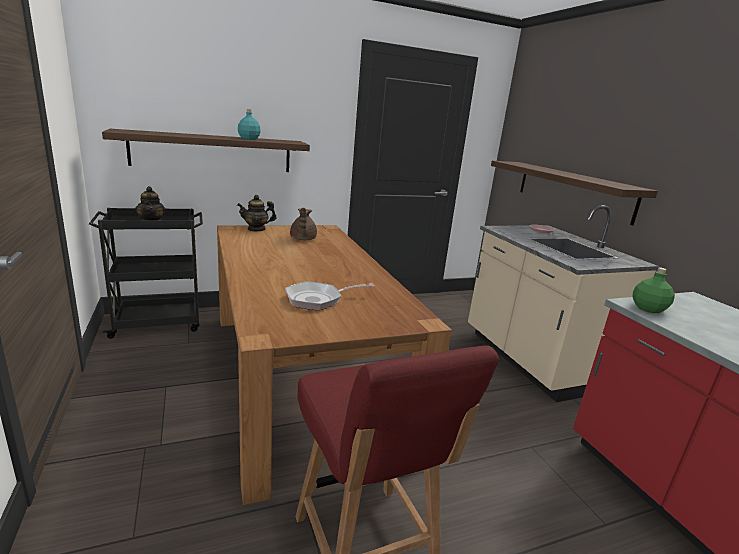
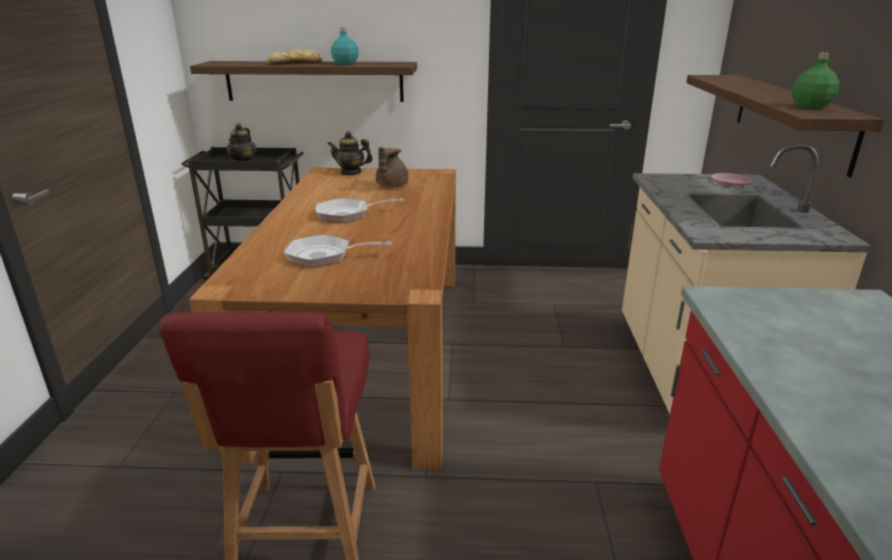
camera: 25 degrees right, 5 degrees up
(204, 136) = (296, 63): none -> bread
(295, 264) = (347, 214): none -> frying pan
(648, 309) = (733, 305): green bottle -> green bottle (810, 106)

